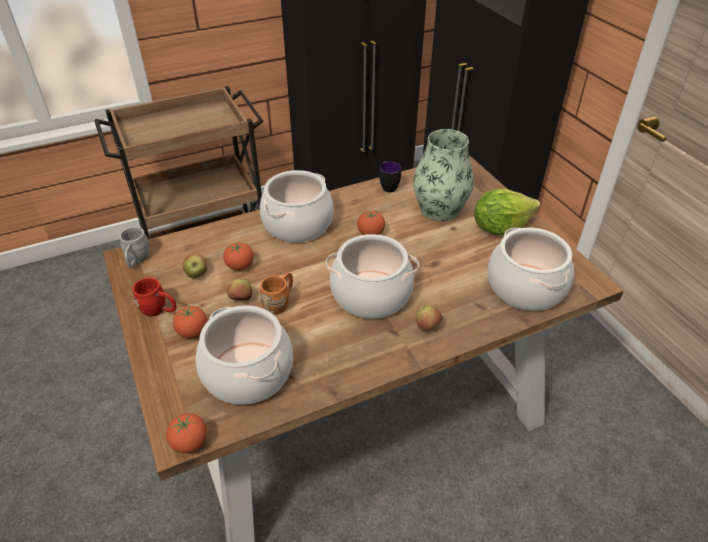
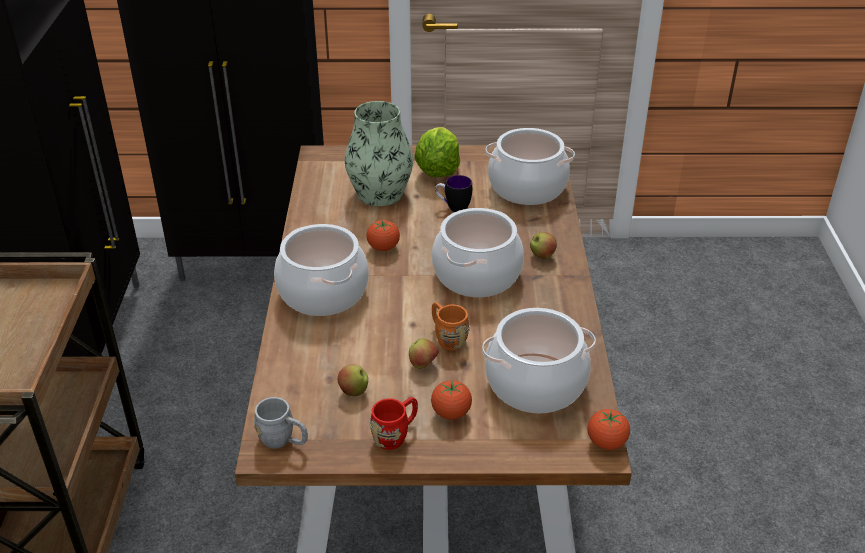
camera: 65 degrees left, 5 degrees down
(240, 266) = (365, 354): tomato -> none
(388, 186) = (310, 212): mug -> mug (453, 208)

